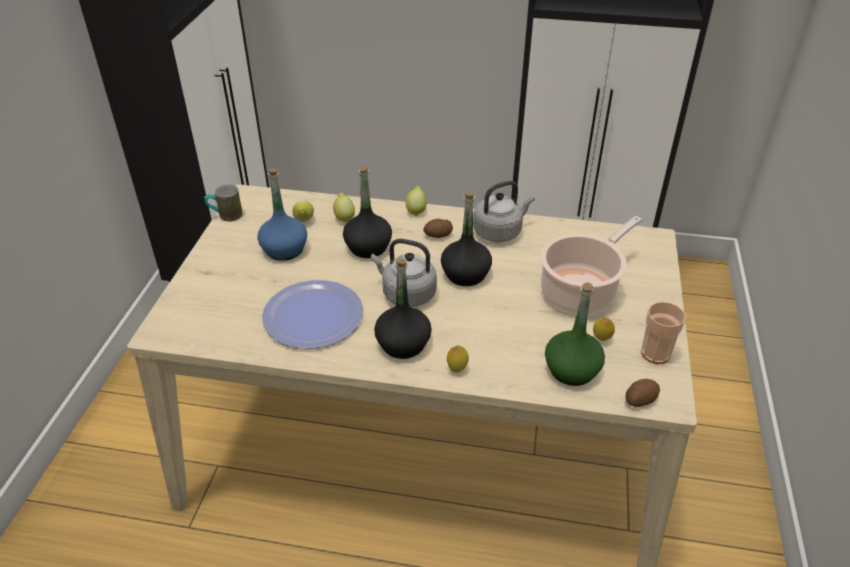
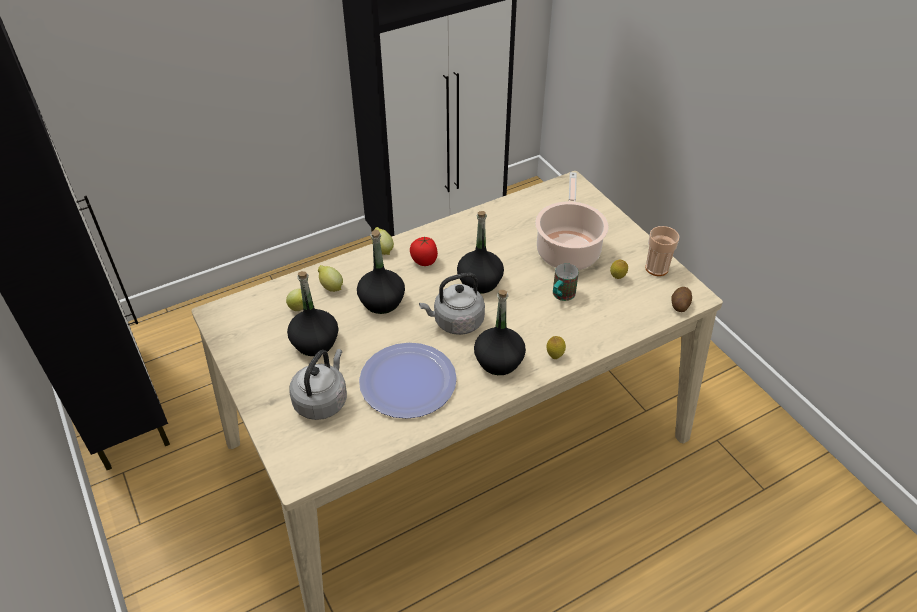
camera: 40 degrees left, 5 degrees up
(225, 216) = (221, 343): mug -> mug (561, 296)
(284, 249) = (315, 342): blue bottle -> black bottle
(438, 235) = (424, 261): potato -> tomato
(499, 232) = (465, 234): grey kettle -> grey kettle (322, 400)
(572, 370) = (623, 310): green bottle -> none

